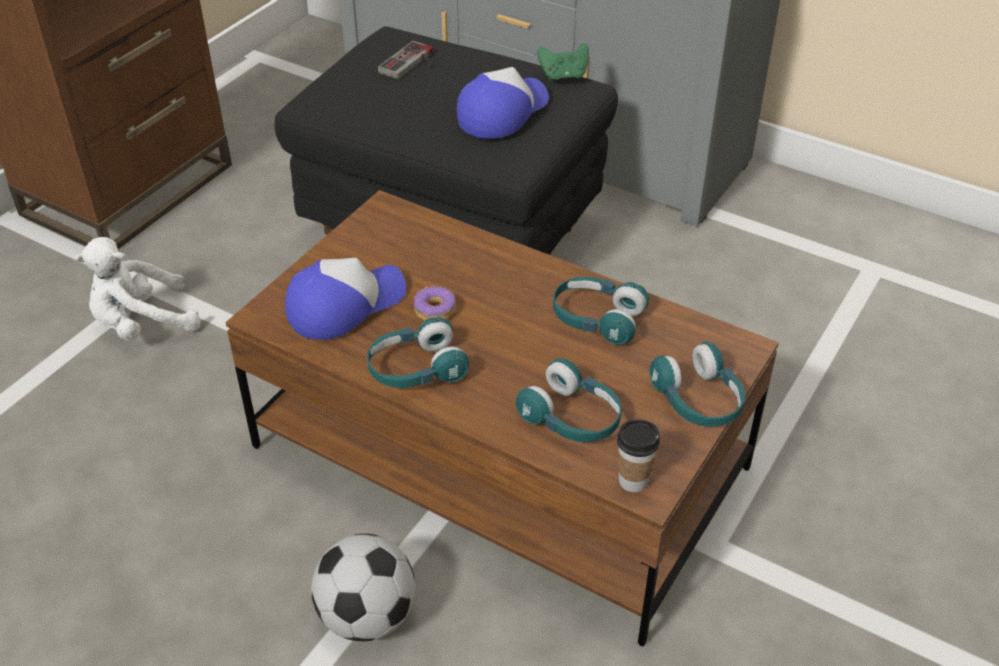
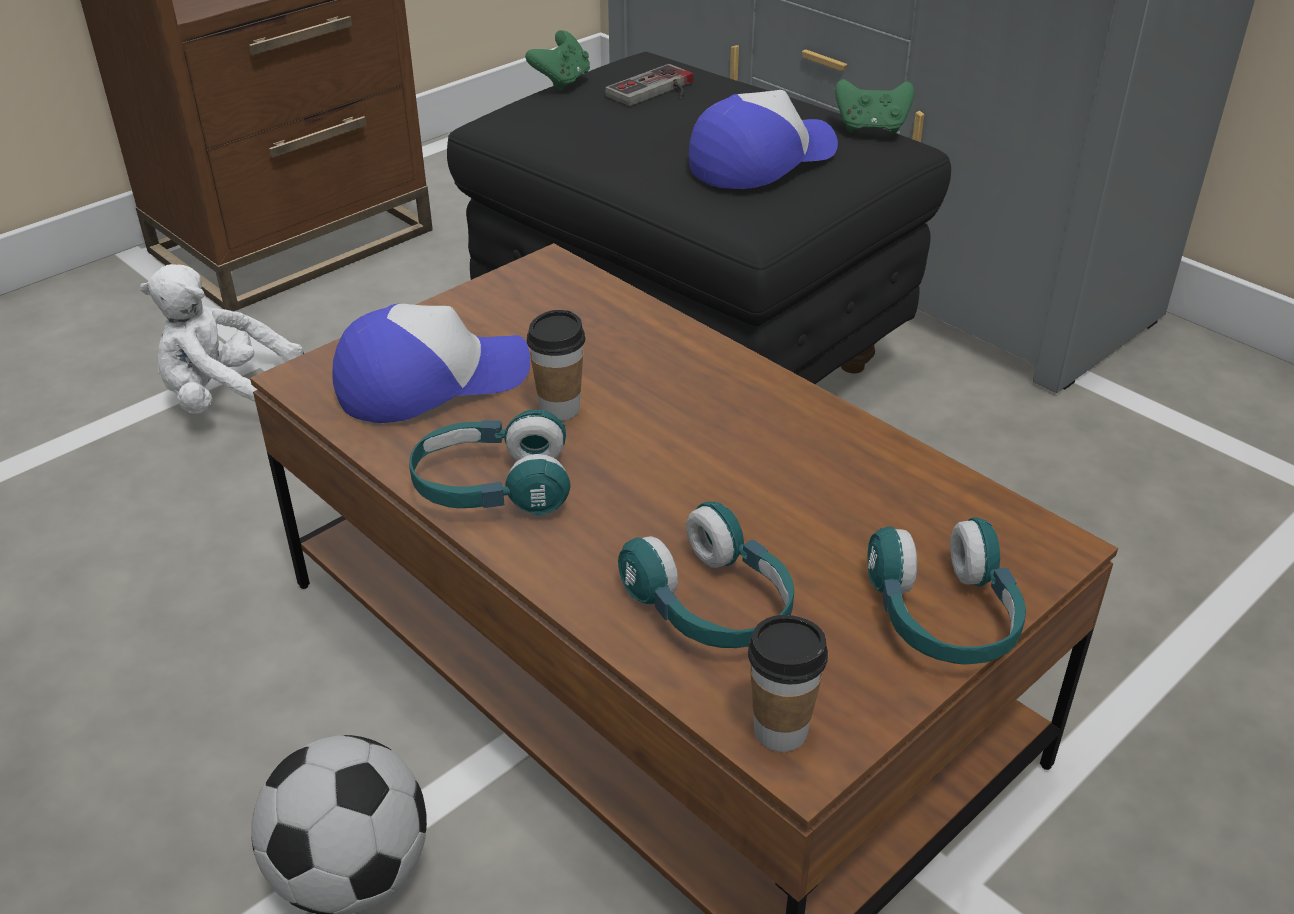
camera: 15 degrees right, 5 degrees down
(342, 63) = (562, 81): none -> green game controller
(434, 310) = (559, 409): donut -> cup
(597, 319) = (811, 462): turquoise headphones -> none

